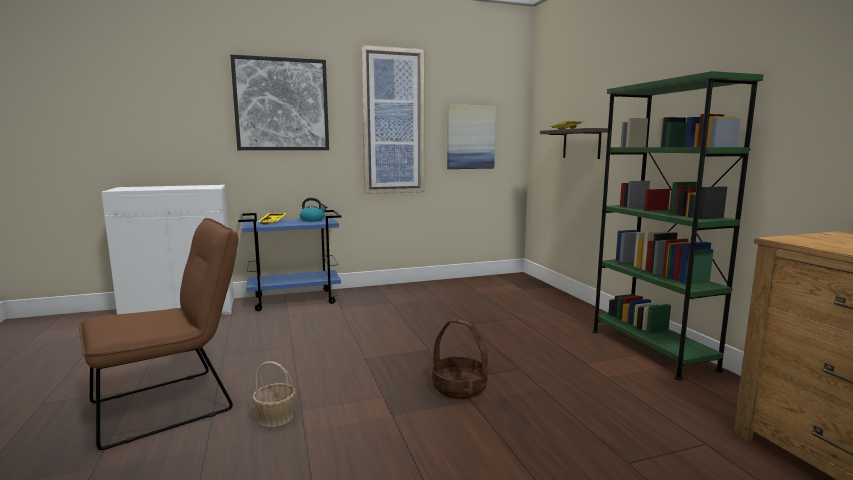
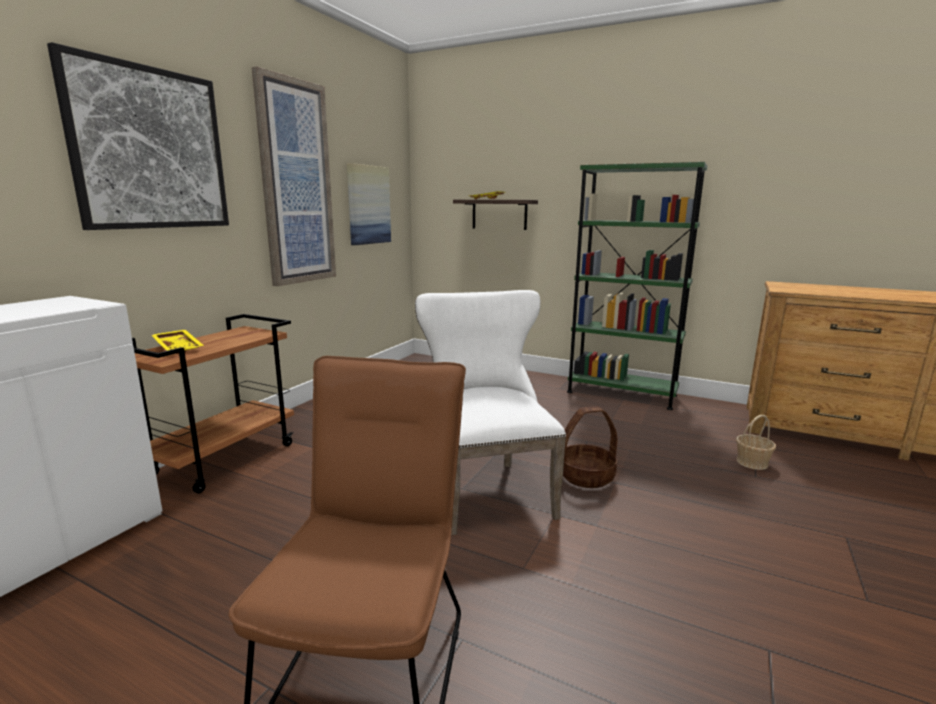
camera: 45 degrees left, 5 degrees up
(275, 417) = (520, 591): basket -> basket (752, 462)
(295, 300) = (225, 458): blue cart -> brown cart
(313, 220) = (232, 334): kettle -> none
(376, 364) = (486, 489): none -> white chair

